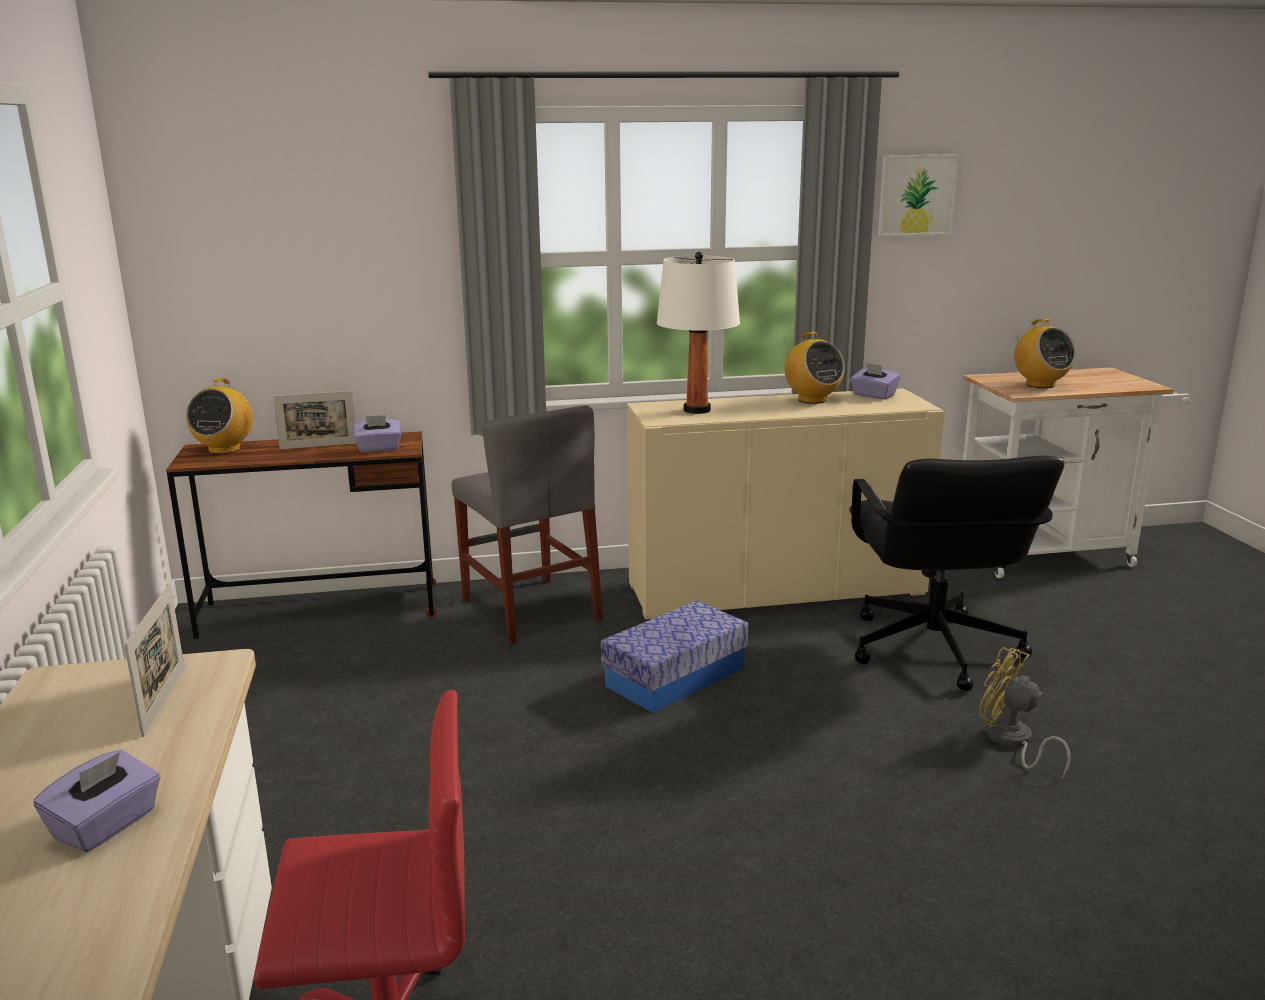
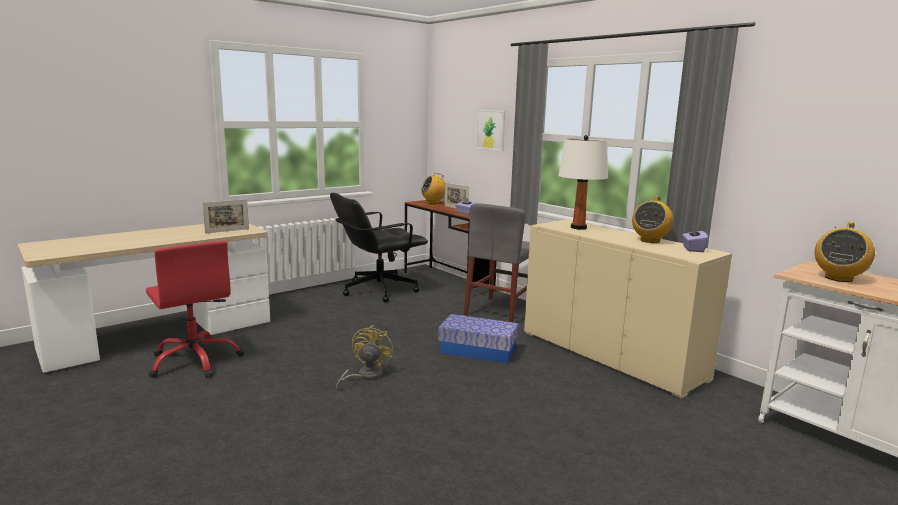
camera: 60 degrees right, 5 degrees down
(106, 825) = (157, 239): purple tissue box -> none
(917, 195) = (779, 113): picture -> picture (491, 129)
(932, 650) = (604, 411): black office chair -> black office chair (378, 290)
(1012, 742) = (518, 451): yellow fan -> yellow fan (365, 376)

